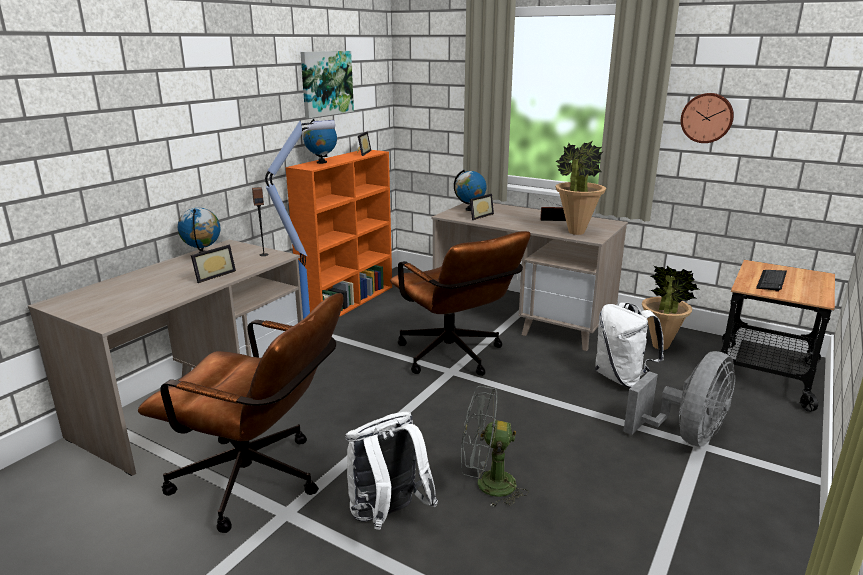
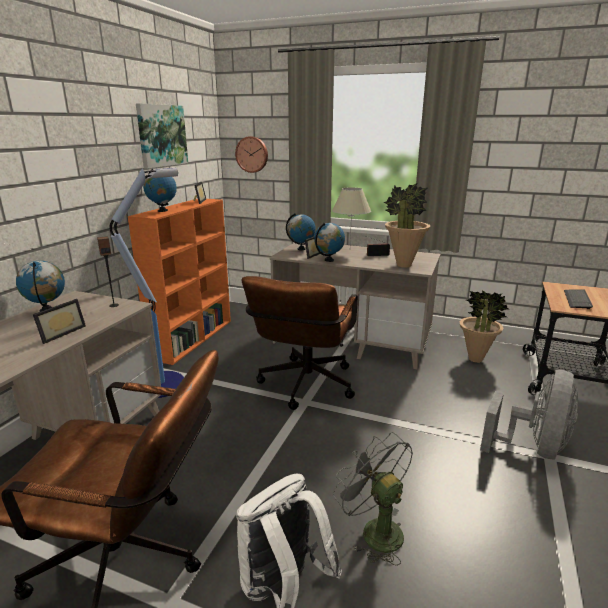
camera: 10 degrees left, 0 degrees up
(454, 358) = (304, 387): brown office chair -> brown office chair turned 60 degrees clockwise
(487, 485) = (374, 530): grey fan -> grey fan turned 60 degrees clockwise
(495, 223) = (329, 260): none -> globe
(524, 213) = (349, 250): none -> beige table lamp
(622, 378) = (456, 394): white backpack -> none
(707, 118) = (506, 161): wall clock -> wall clock (252, 154)

